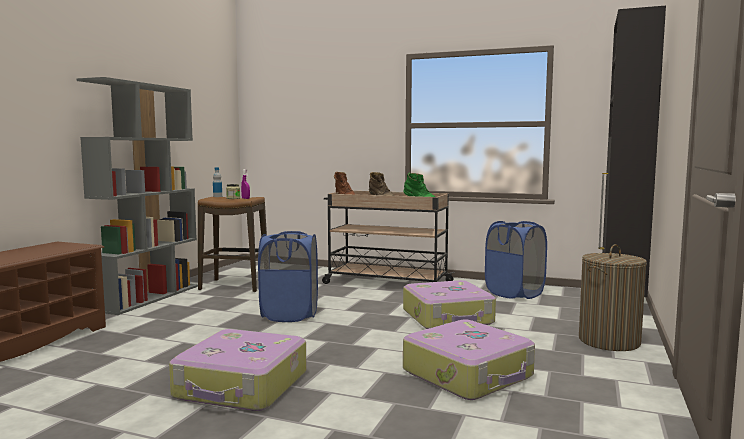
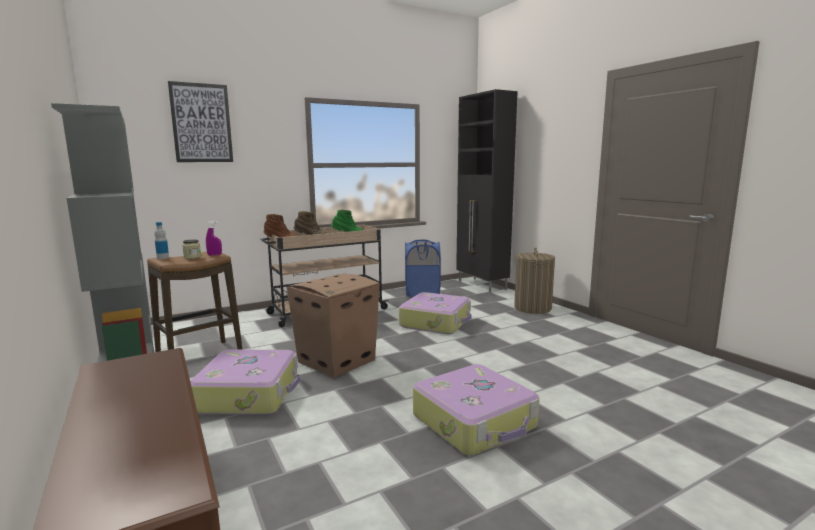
camera: 50 degrees left, 5 degrees up
(290, 315) = (337, 361): blue laundry basket -> cardboard box
(313, 88) = (201, 123): none -> picture
(469, 374) = (540, 350): suitcase -> suitcase (249, 394)

